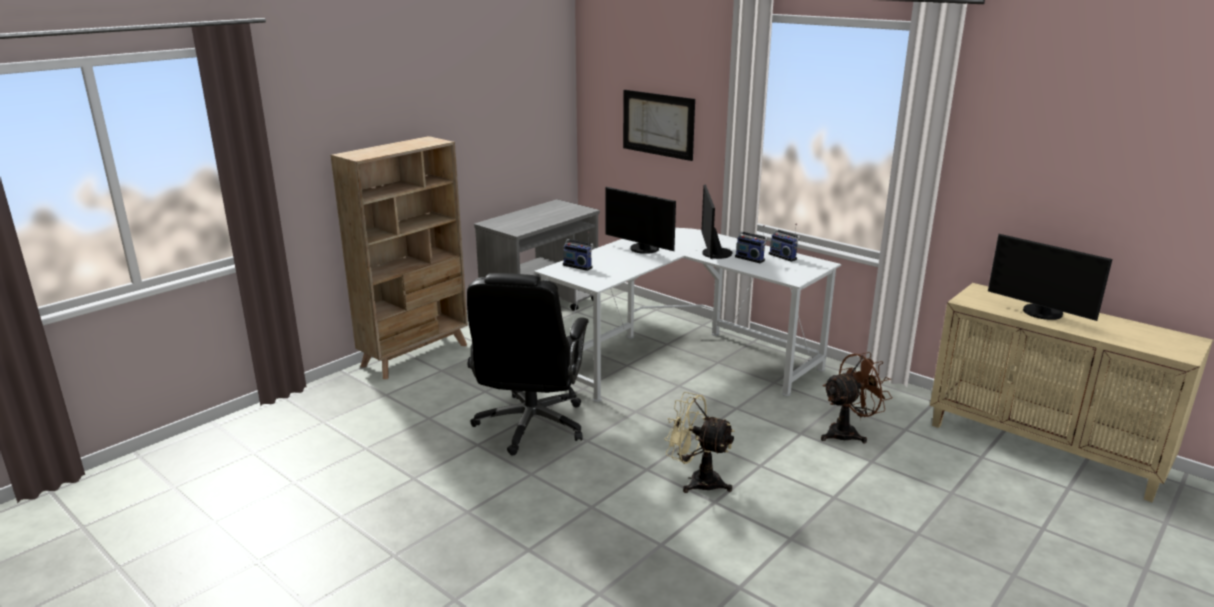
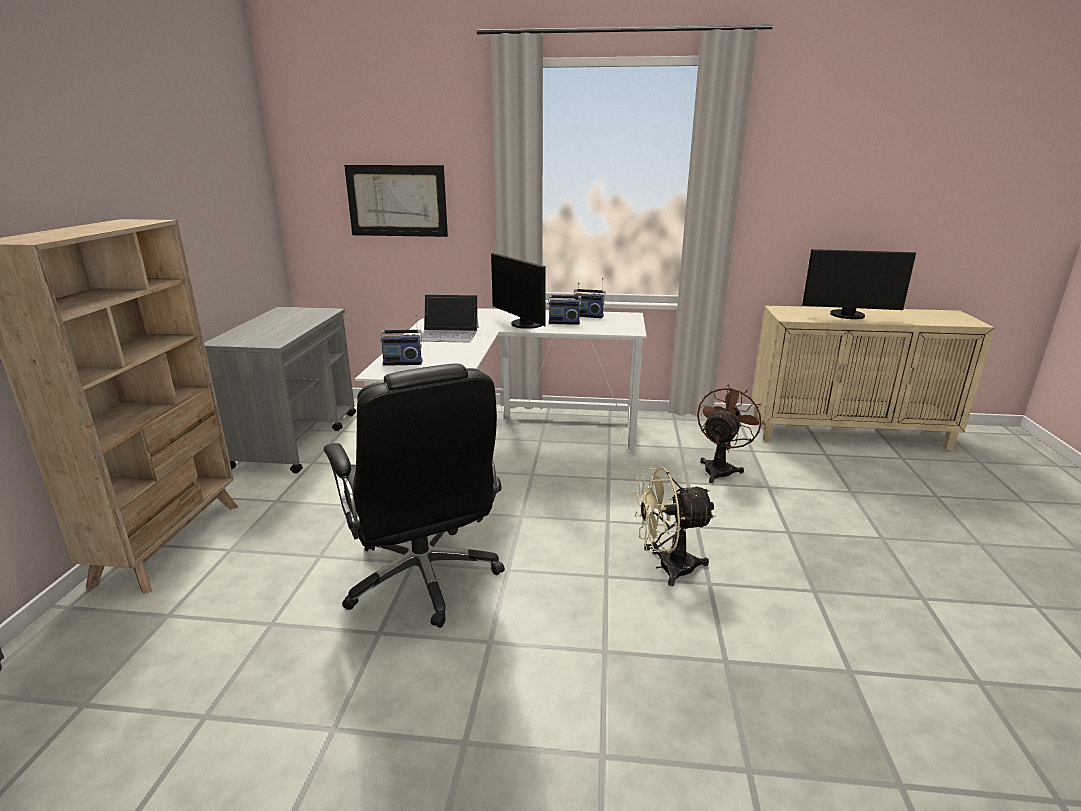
camera: 35 degrees left, 0 degrees up
(642, 249) = (449, 334): monitor -> laptop

